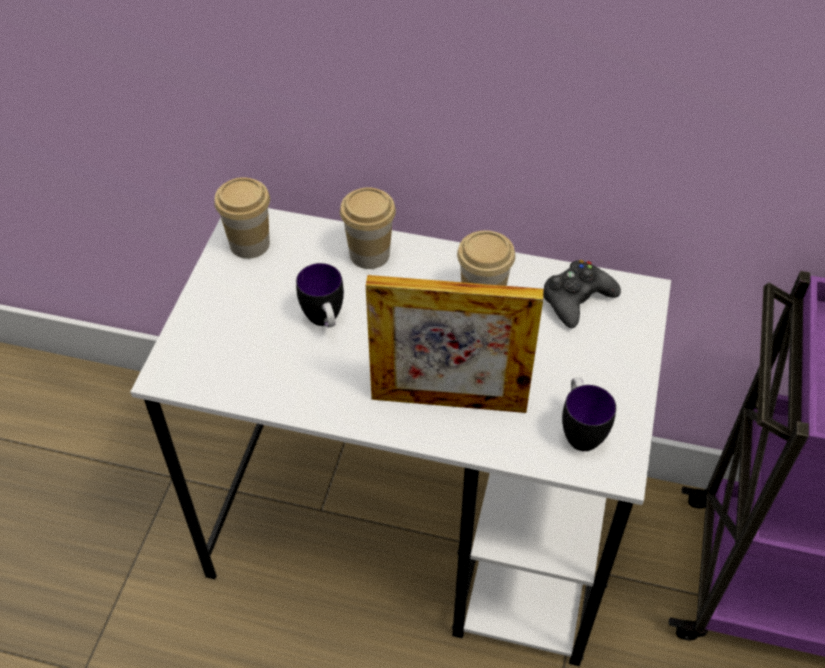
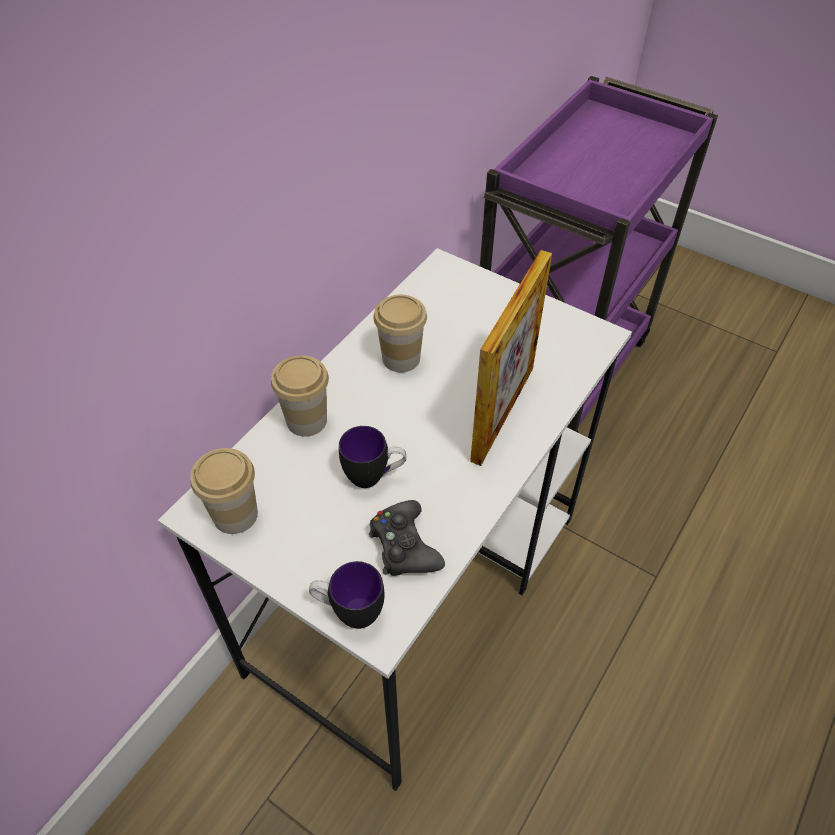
camera: 70 degrees left, 0 degrees up
(576, 299) = (431, 303): black game controller -> black game controller (404, 546)
(580, 430) = (560, 344): mug -> mug (349, 612)

